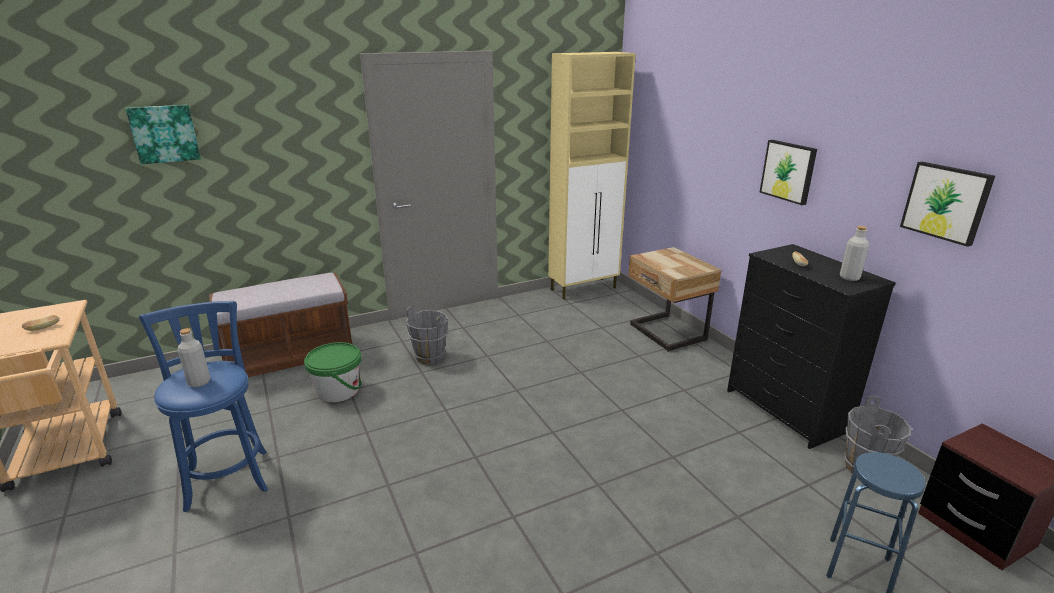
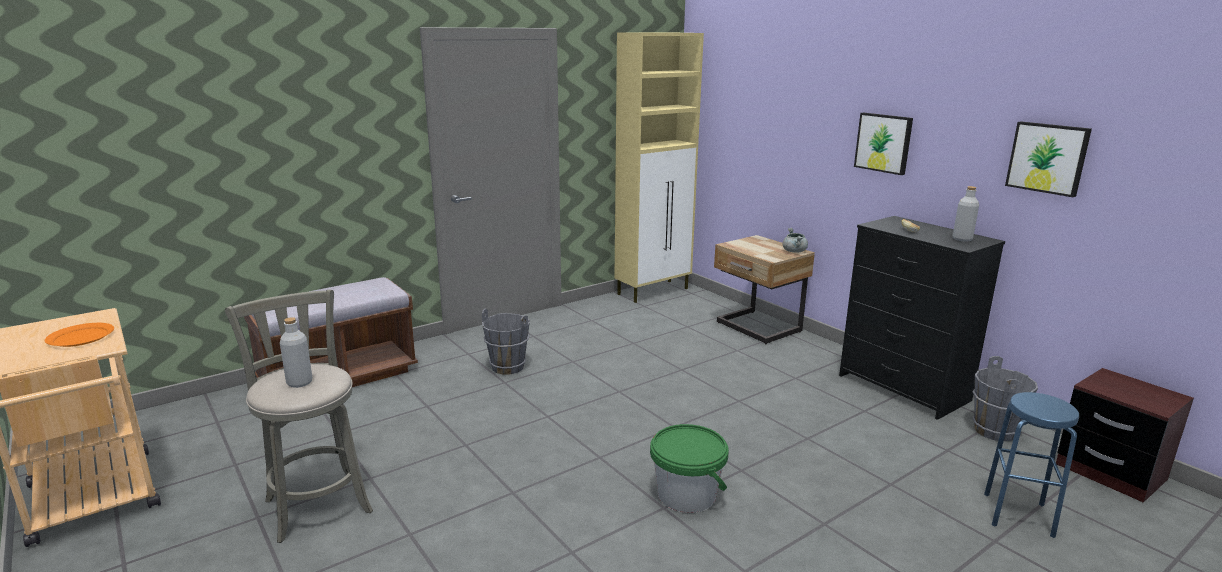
camera: 10 degrees left, 5 degrees down
(43, 328) = (81, 337): bread -> orange plate
(164, 134) = (200, 113): picture -> none
(228, 476) = (317, 503): blue stool -> grey stool
(338, 390) = (414, 407): green bucket -> green bucket (686, 494)
(701, 267) = (794, 251): none -> grey cooking pot

